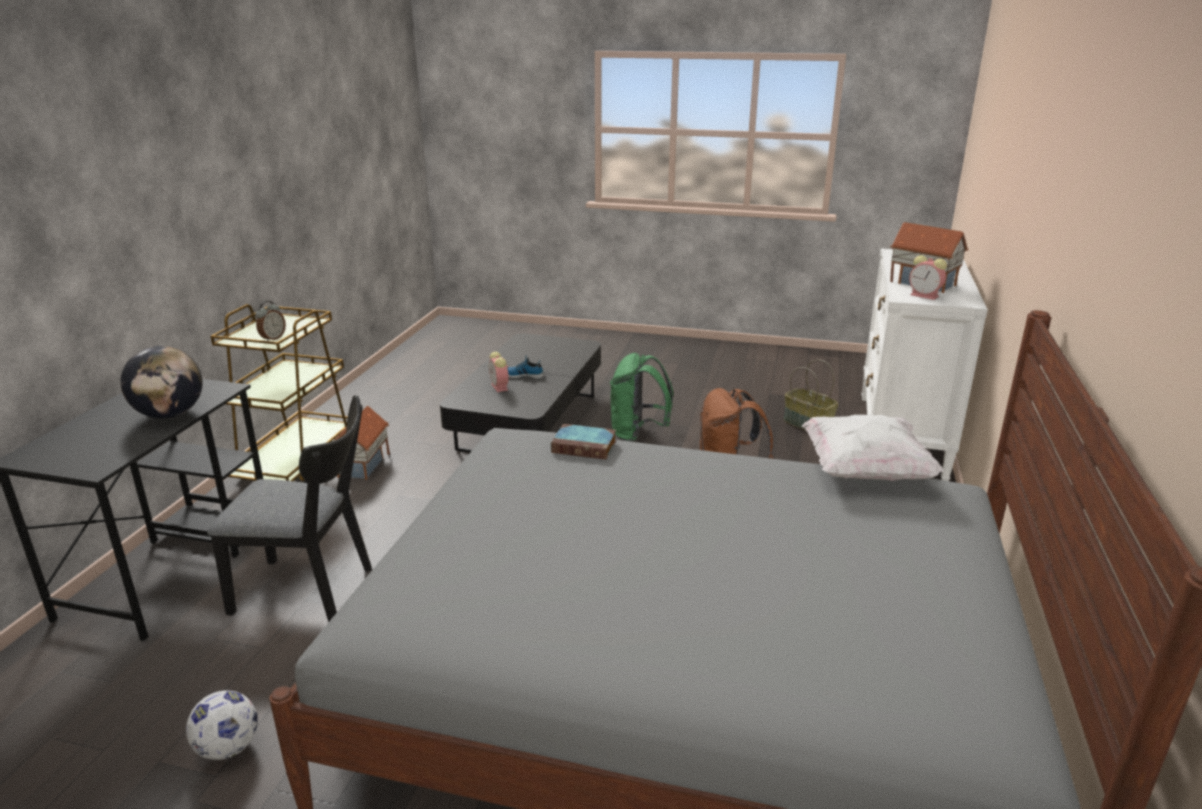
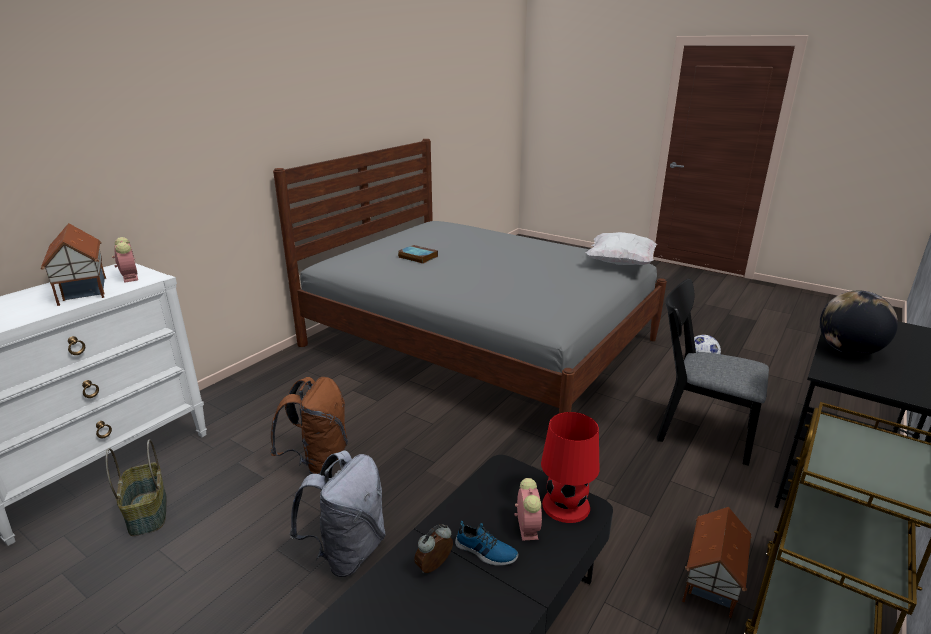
camera: 160 degrees left, 0 degrees up
(272, 338) = (853, 440): alarm clock -> alarm clock (435, 567)
(475, 400) = (565, 504): none -> red table lamp
(585, 446) = (503, 301): book -> book (417, 257)
(638, 434) = (347, 551): green backpack -> grey backpack
(864, 471) = (357, 270): white pillow -> white pillow (620, 264)

